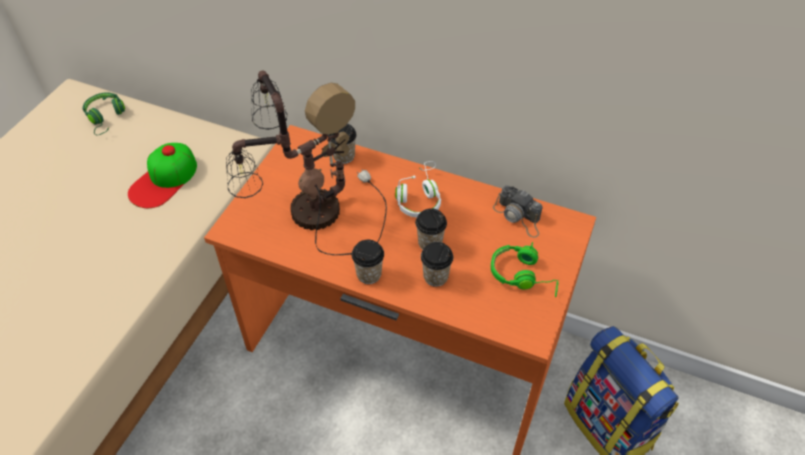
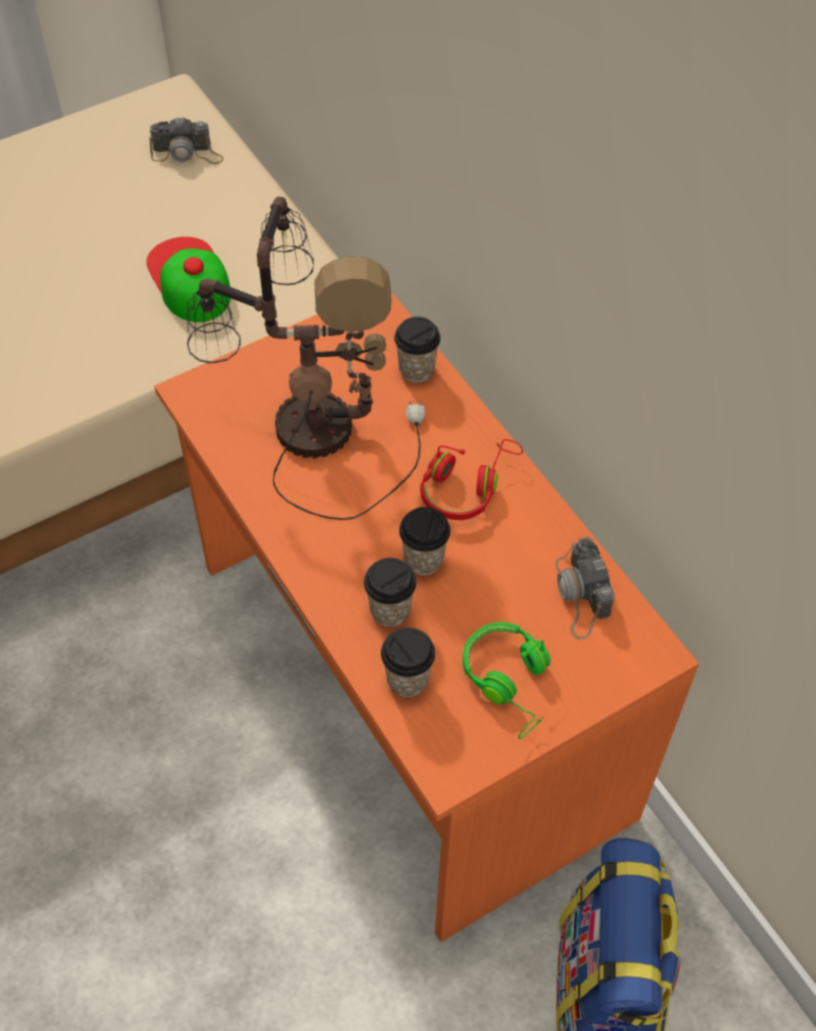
camera: 35 degrees right, 5 degrees up
(106, 117) = (187, 153): green headphones -> camera
(164, 180) = (189, 279): cap -> cap turned 90 degrees clockwise
(369, 274) = (308, 554): cup -> cup (407, 679)
(419, 197) = (466, 486): white headphones -> red headphones

